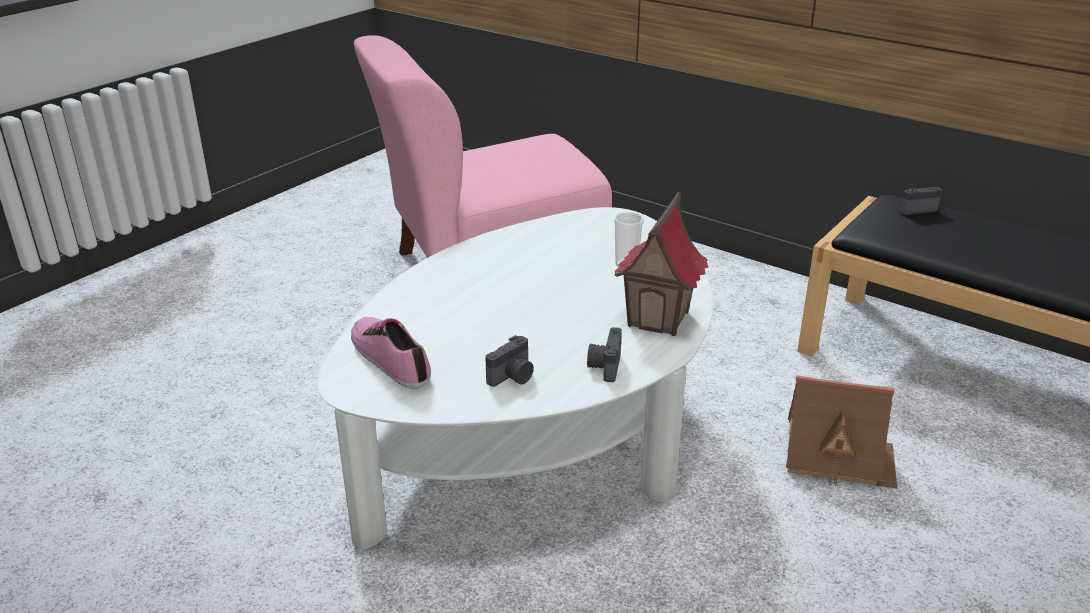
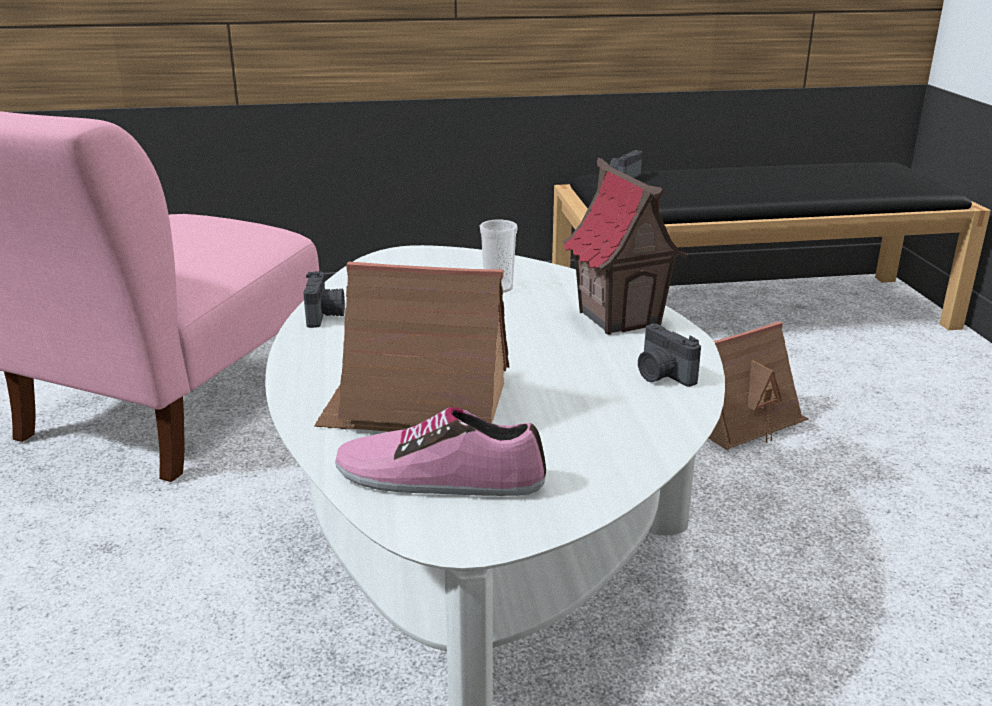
camera: 45 degrees left, 5 degrees down
(448, 316) = (417, 406): none -> toy house
(513, 377) = (605, 426): camera -> camera (325, 315)

